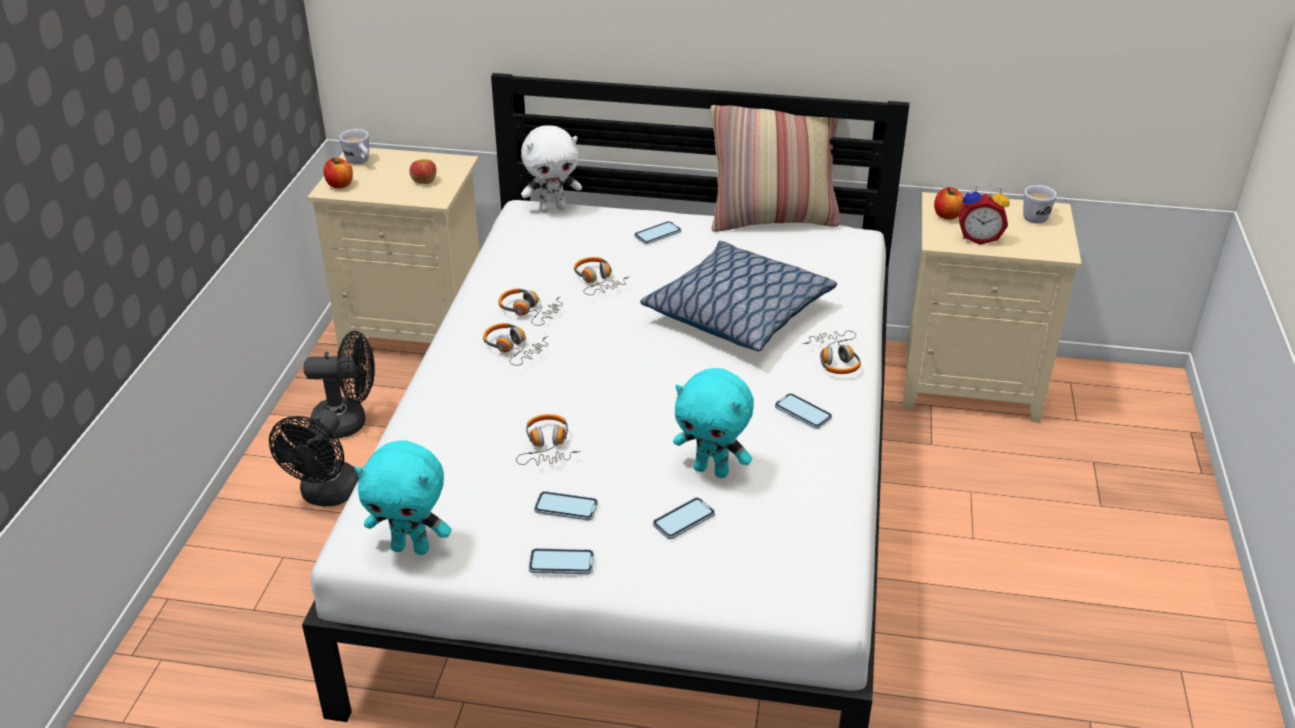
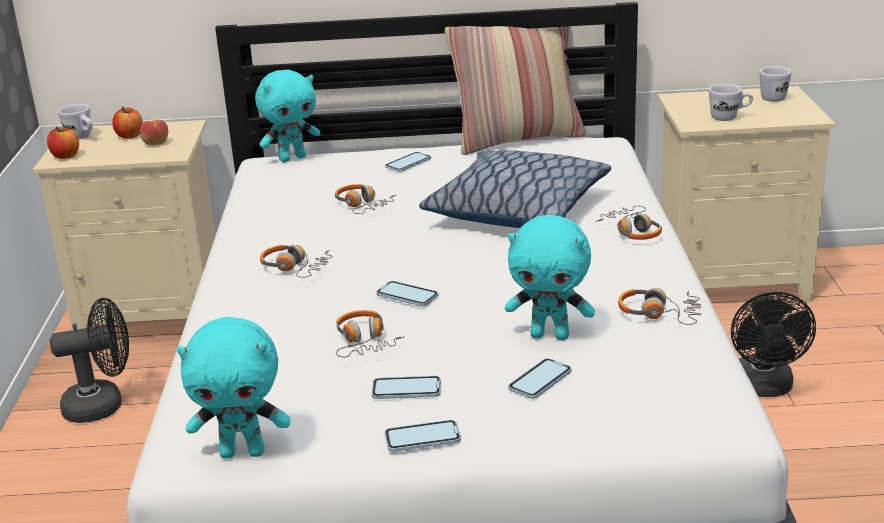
camera: 10 degrees left, 10 degrees down
(326, 495) = (95, 476): black fan -> black fan (764, 388)
(529, 312) = (300, 237): headphones -> headphones (659, 314)
(552, 208) = (292, 158): white plush toy -> turquoise plush toy
(803, 412) = (621, 276): phone -> phone (407, 296)
(947, 215) = (690, 106): apple -> apple (130, 136)
(979, 238) = (729, 117): alarm clock -> white mug

